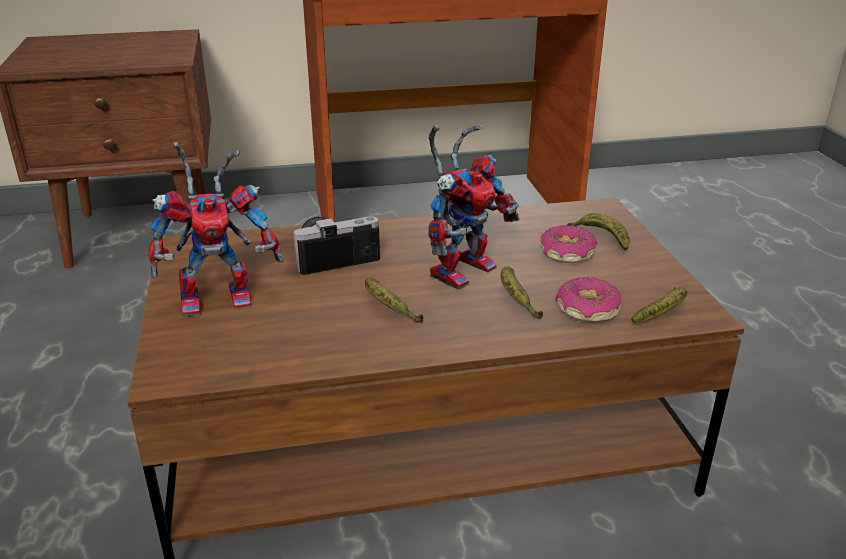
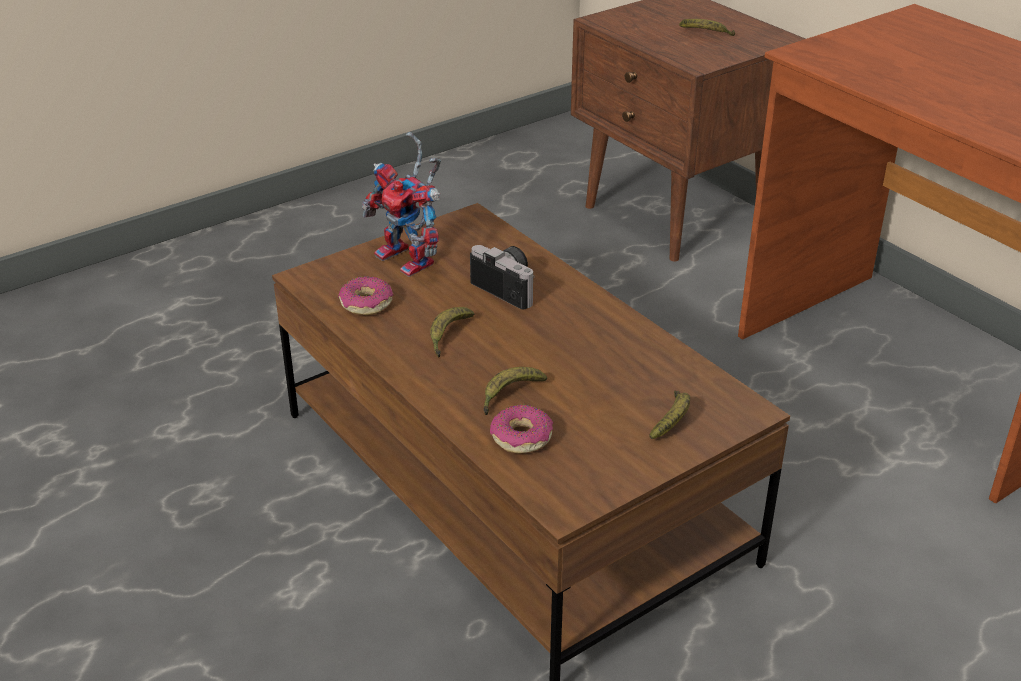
camera: 65 degrees right, 5 degrees up
(463, 267) = (544, 354): toy robot -> none
(566, 253) = (620, 406): donut -> donut (366, 304)
(663, 313) = (547, 483): banana -> banana (705, 35)

